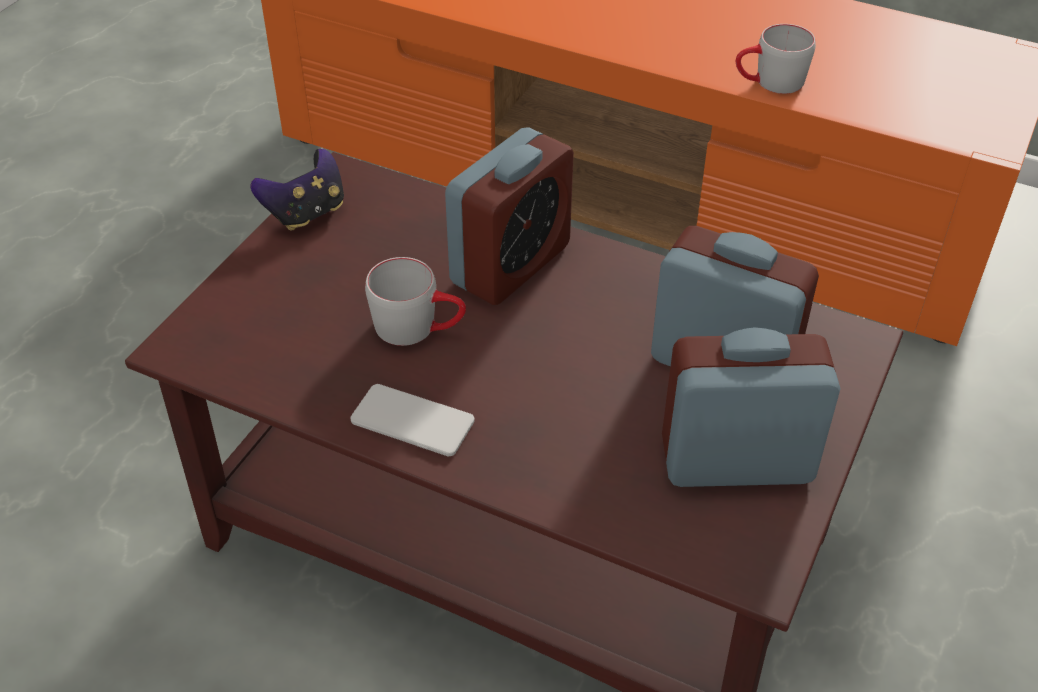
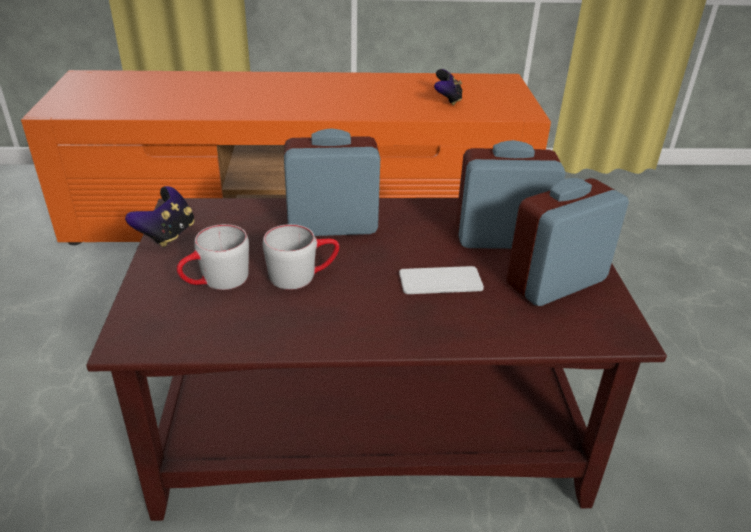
camera: 30 degrees left, 10 degrees down
(412, 421) = (345, 328): phone -> phone (440, 281)
(510, 264) = (332, 225): alarm clock -> alarm clock turned 105 degrees counterclockwise
(769, 83) = (396, 112): grey mug -> grey mug (216, 282)
(874, 78) = (447, 100): none -> game controller

